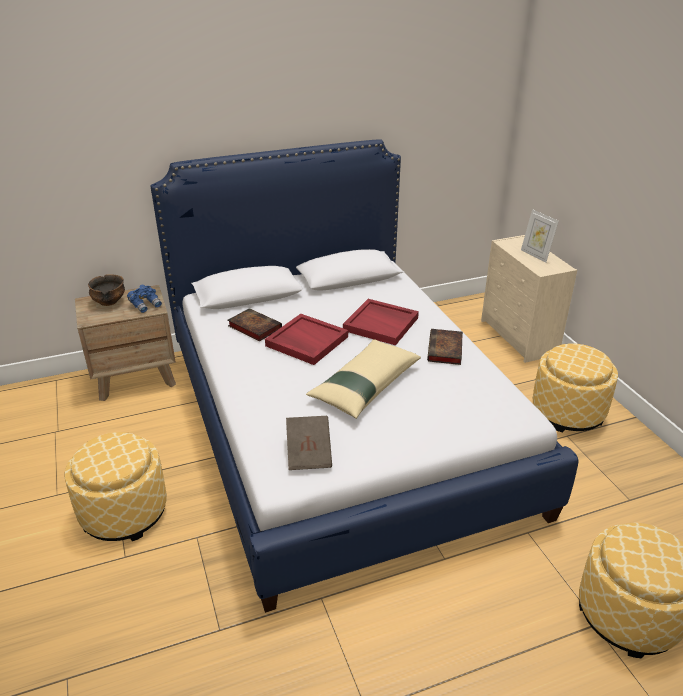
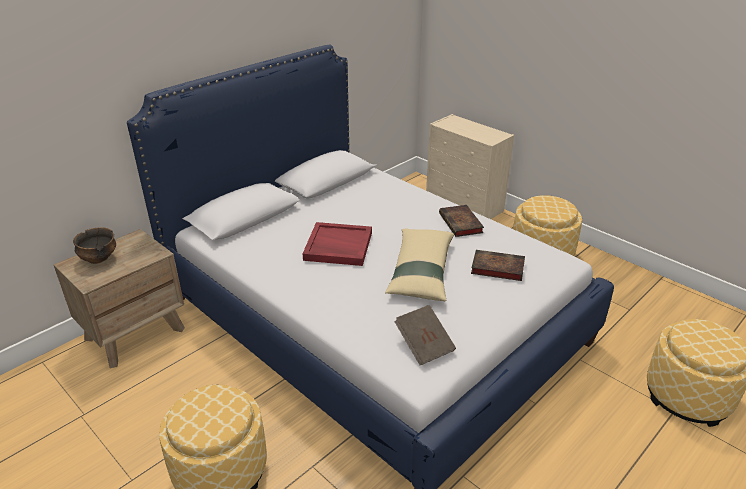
camera: 25 degrees left, 0 degrees up
(146, 305) = (144, 252): blue binoculars -> none
(253, 327) = (276, 246): book -> book (496, 268)
(381, 324) = (391, 215): red tray -> none
(535, 255) = (474, 129): picture frame -> none

